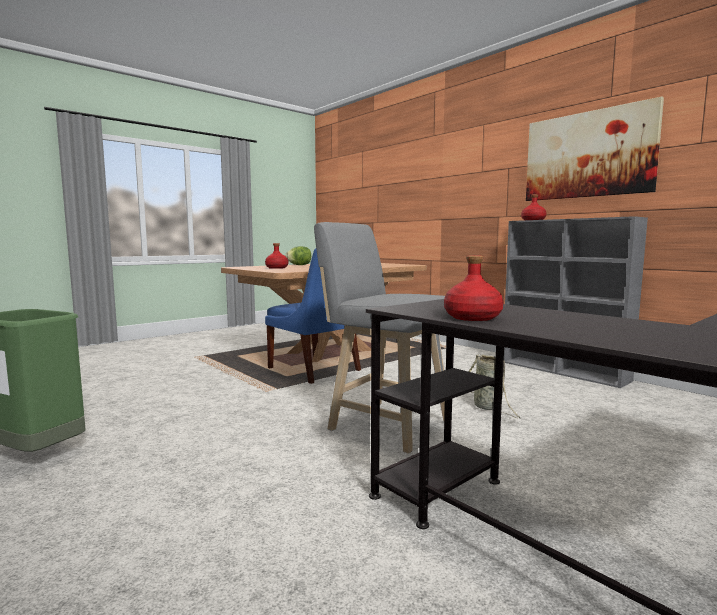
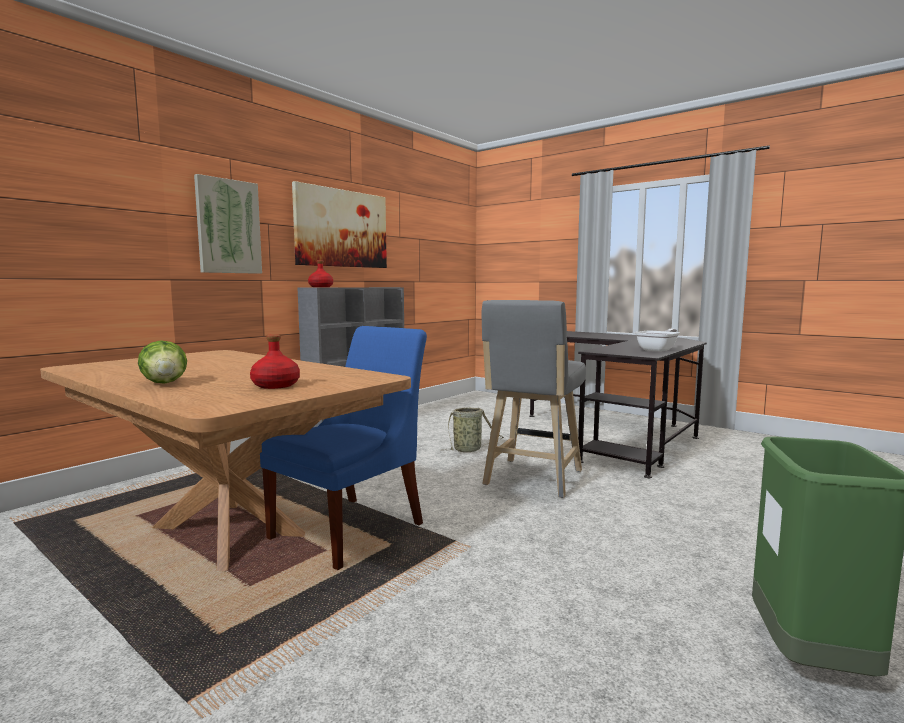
camera: 100 degrees left, 0 degrees up
(472, 317) = (658, 350): red bottle -> frying pan
(476, 177) = (228, 226): none -> picture

